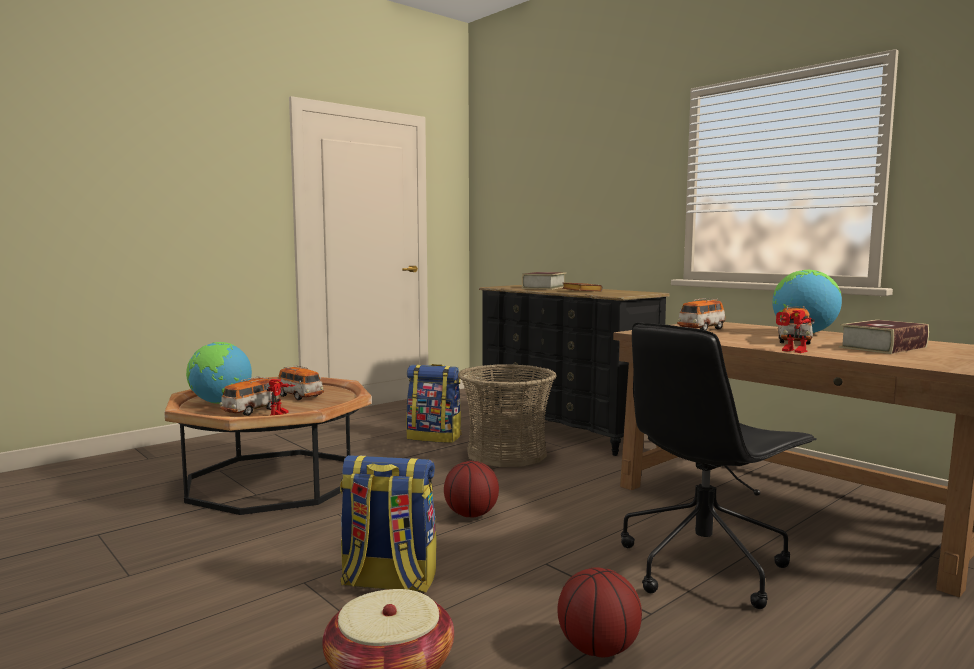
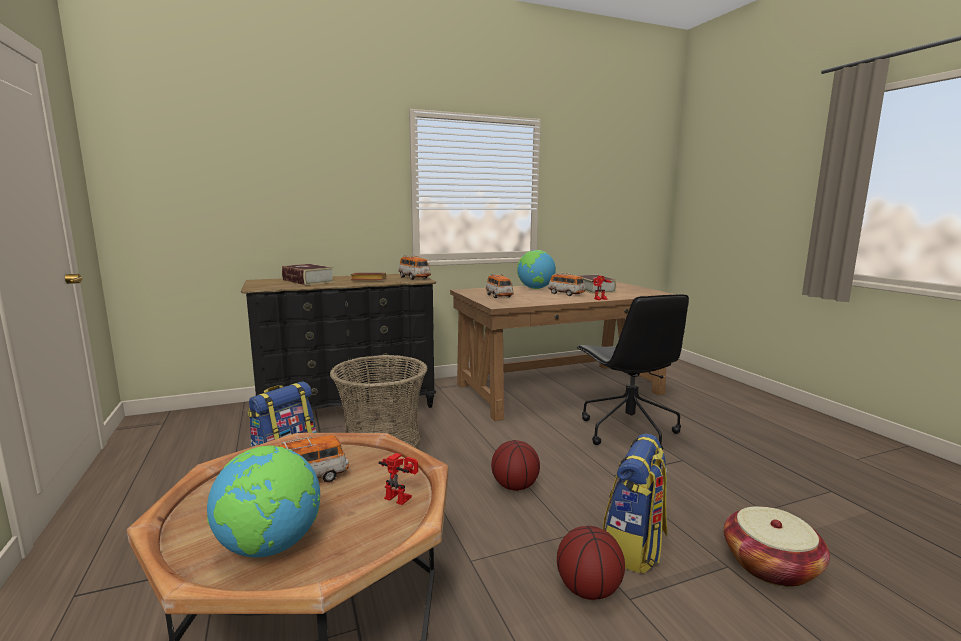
camera: 70 degrees left, 5 degrees up
(250, 411) = (360, 519): toy car -> toy car (414, 278)
(597, 649) = (724, 485): basketball -> basketball (588, 590)

